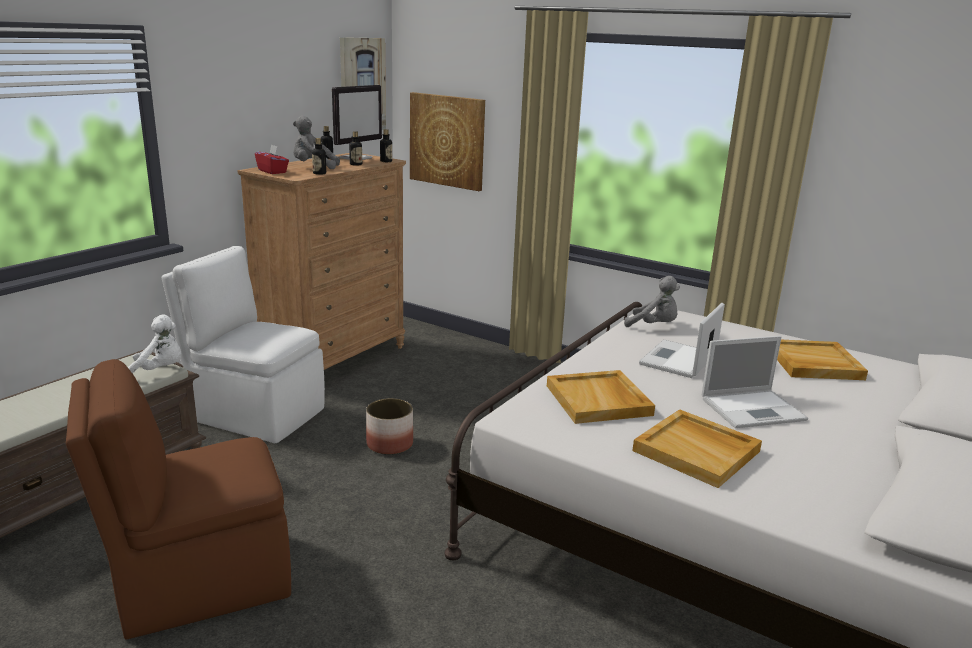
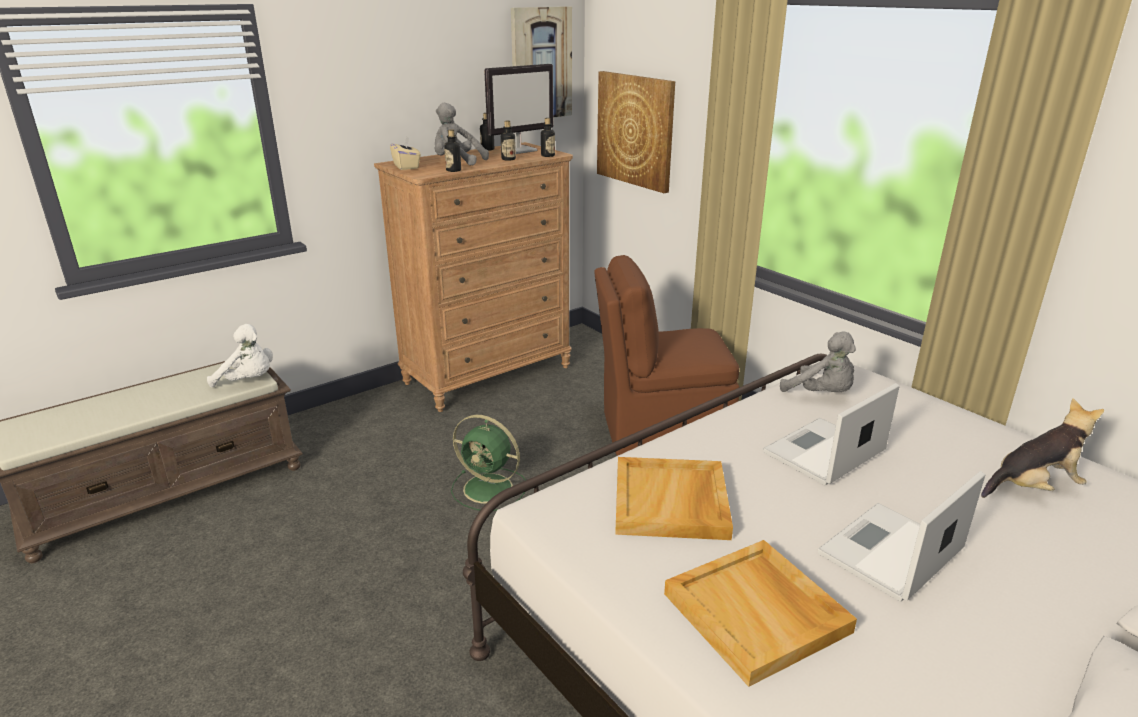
camera: 20 degrees right, 5 degrees up
(199, 581) = (210, 624): brown chair -> brown chair (661, 430)
(255, 413) = (375, 428): white chair -> none
(272, 171) = (406, 166): red tissue box -> beige tissue box
(390, 444) = (490, 489): planter -> green fan
(754, 409) = (889, 553): laptop -> laptop turned 135 degrees clockwise
(813, 363) = (1033, 487): beige tray -> plush toy

